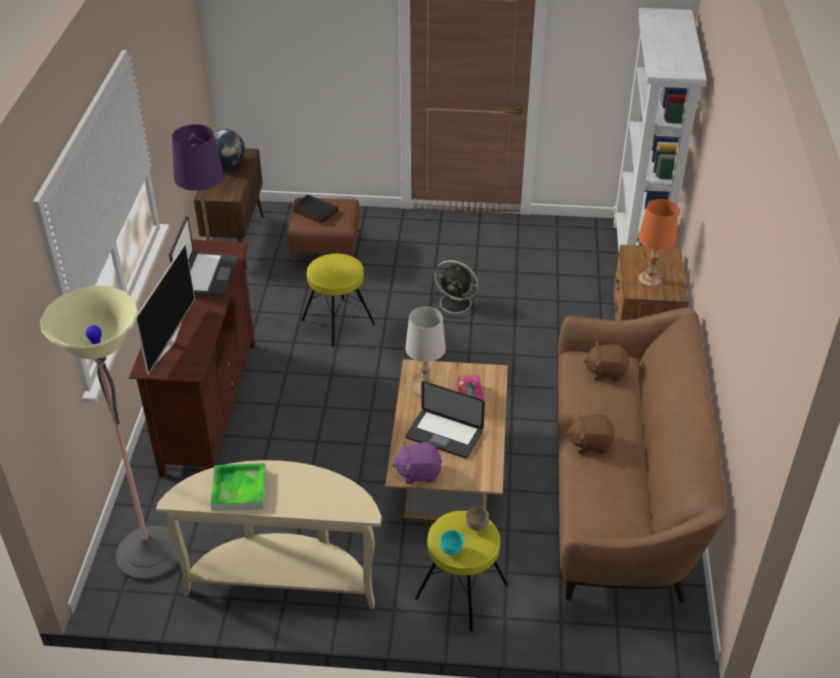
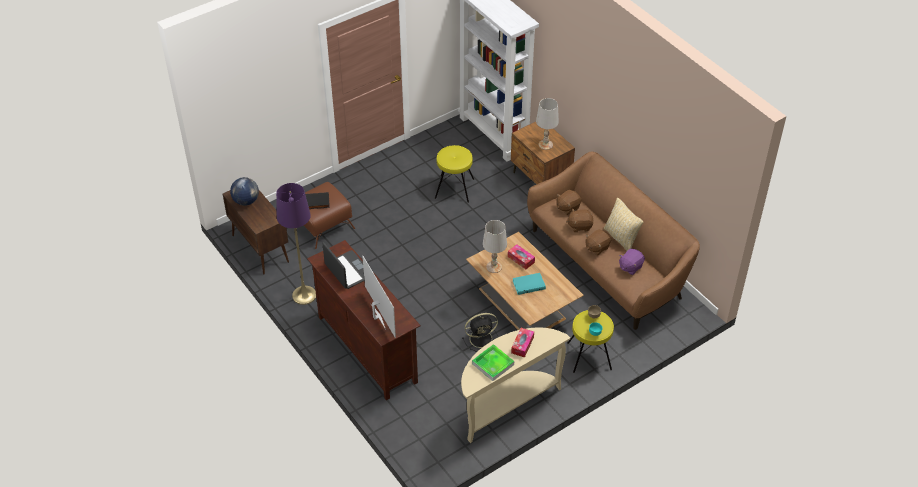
camera: 40 degrees left, 5 degrees up
(150, 554) = (430, 437): floor lamp -> none
(305, 491) = (522, 345): none -> tissue box
(338, 322) = (379, 262): yellow stool -> yellow stool (454, 188)
(418, 472) = (537, 309): purple plush toy -> purple plush toy (630, 267)
(444, 435) = (528, 284): laptop -> turquoise book
(456, 304) = (429, 214): black fan -> black fan (482, 338)
(596, 403) = (579, 226): none -> brown plush toy
(639, 451) = (621, 238): none -> beige pillow
(650, 279) = (546, 145): orange table lamp -> white table lamp

